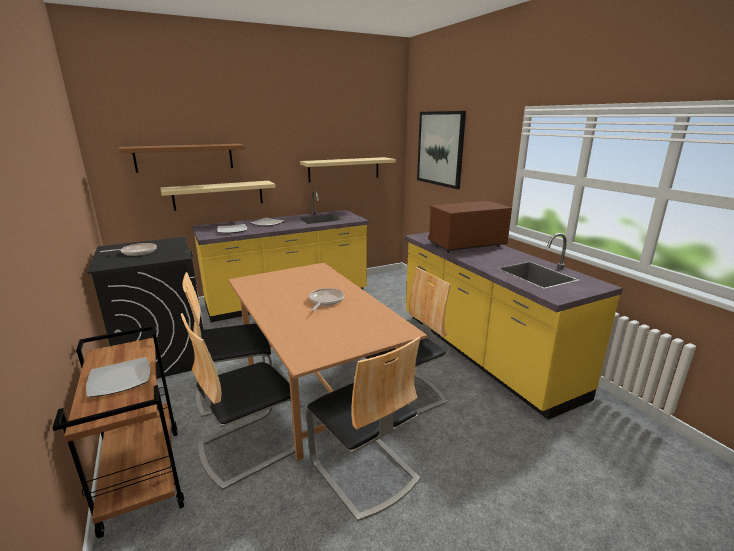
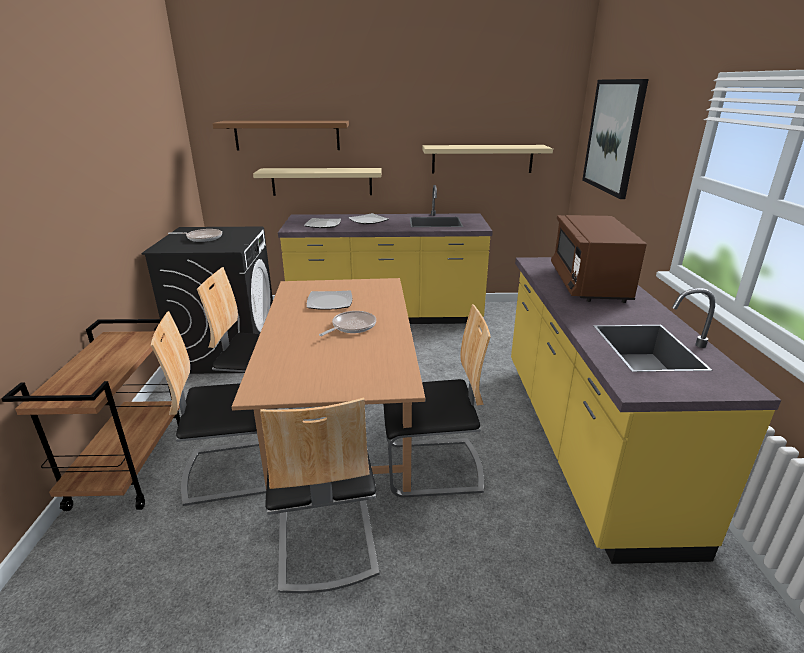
camera: 25 degrees right, 5 degrees up
(119, 379) = (98, 367): plate -> plate (329, 302)
(466, 245) = (588, 284): brown microwave -> brown microwave turned 90 degrees counterclockwise

